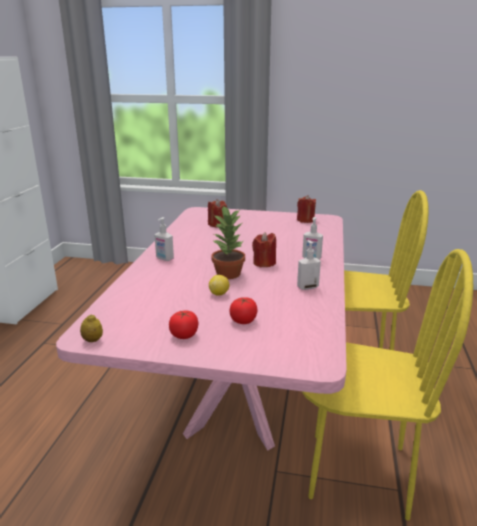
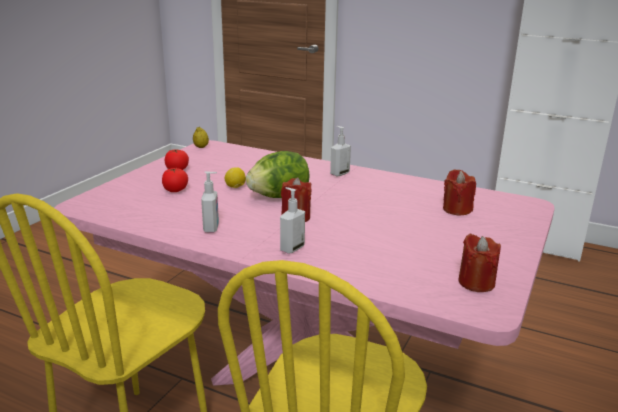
camera: 105 degrees right, 0 degrees up
(229, 273) = (279, 196): potted plant -> lettuce

